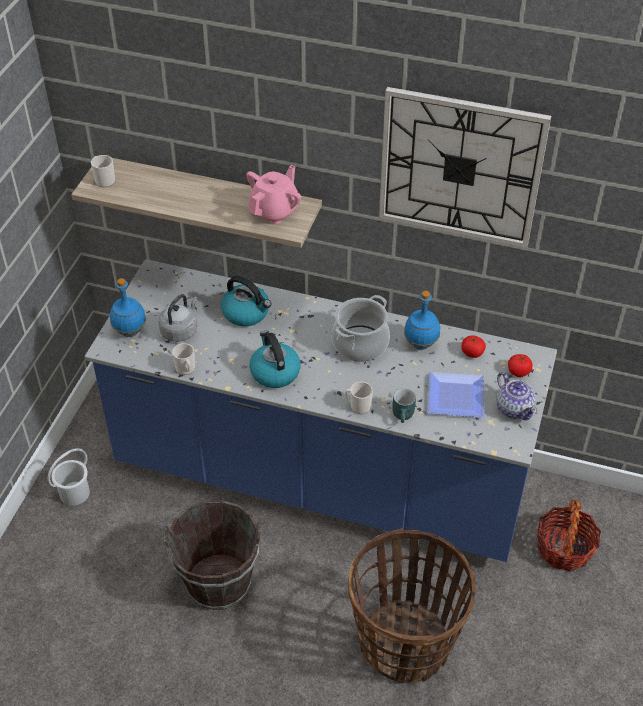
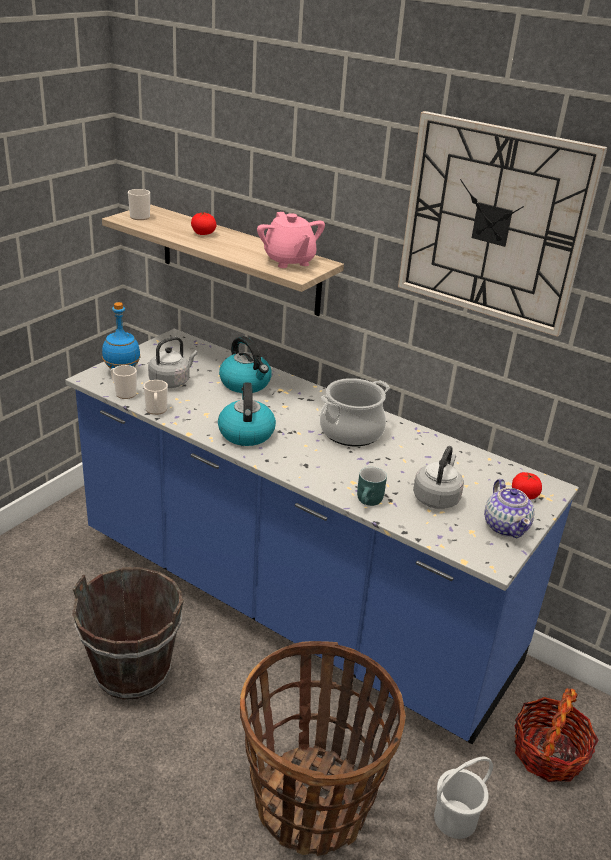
camera: 15 degrees right, 15 degrees down
(74, 493) = (39, 549): white bucket -> white bucket (454, 818)
(274, 211) = (289, 261): pink teapot -> pink teapot turned 105 degrees clockwise
(358, 406) = (321, 481): mug -> mug (123, 393)
(420, 344) = (418, 447): blue bottle -> none
(453, 395) = (437, 497): plate -> grey kettle
(472, 353) = (474, 467): tomato -> tomato (203, 233)

